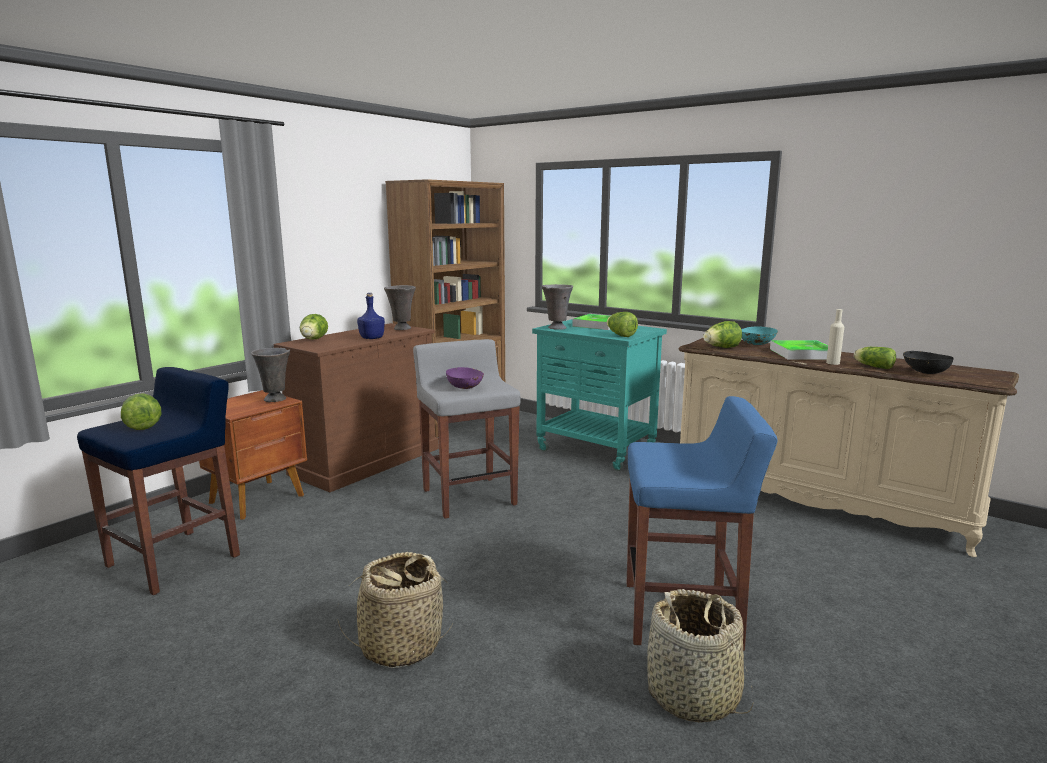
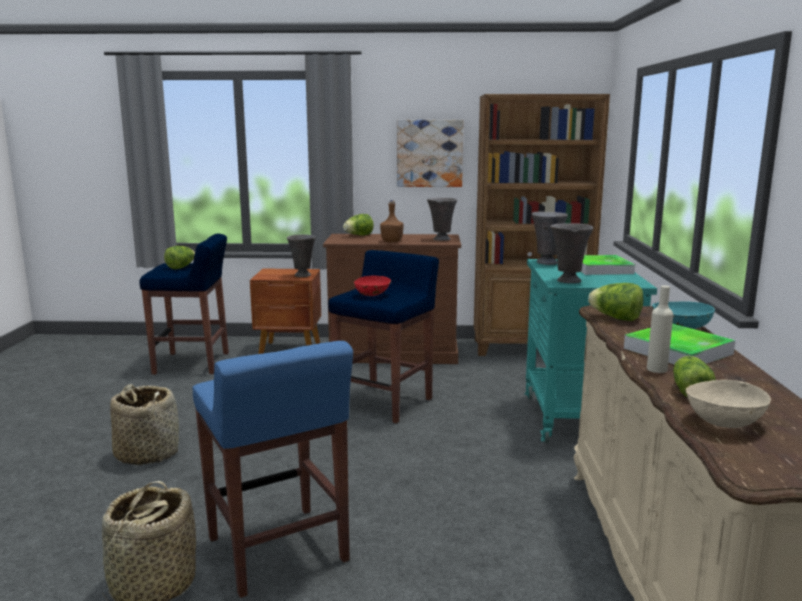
camera: 55 degrees right, 0 degrees up
(347, 241) = (429, 153): none -> picture
(372, 338) = (391, 241): blue bottle -> brown bottle
(465, 388) = (372, 295): purple bowl -> red bowl
(468, 496) = (385, 403): grey stool -> blue stool
(620, 335) = (567, 281): lettuce -> grey vase
(924, 372) = (723, 422): black bowl -> beige bowl

